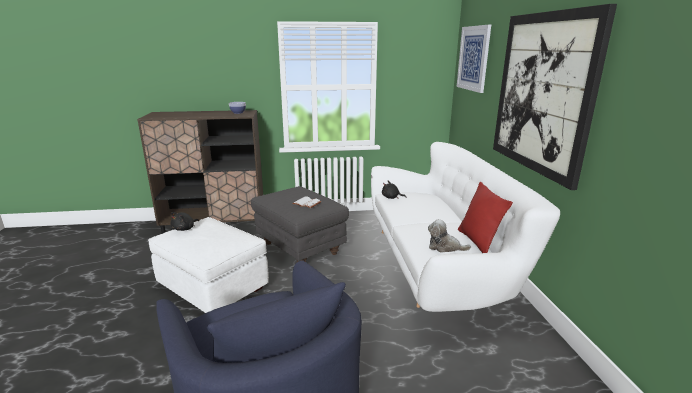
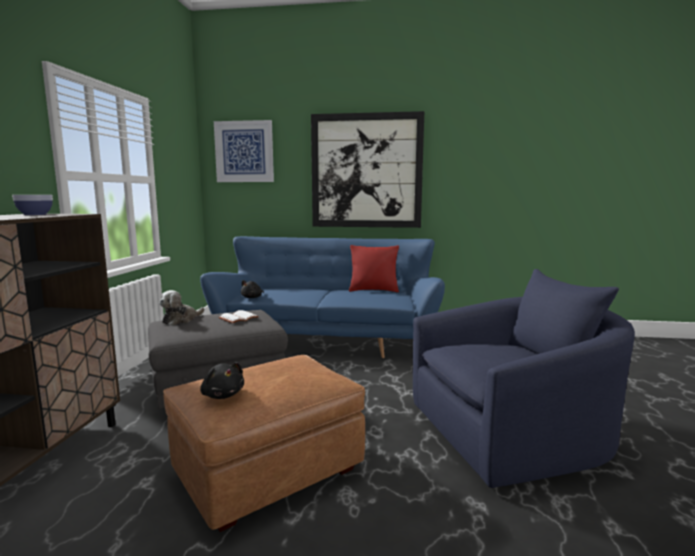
camera: 75 degrees left, 10 degrees down
(213, 286) = (267, 471): white ottoman -> brown ottoman
(438, 267) = (327, 340): white sofa -> blue sofa
(445, 247) = (379, 297): plush toy -> plush toy (181, 320)

